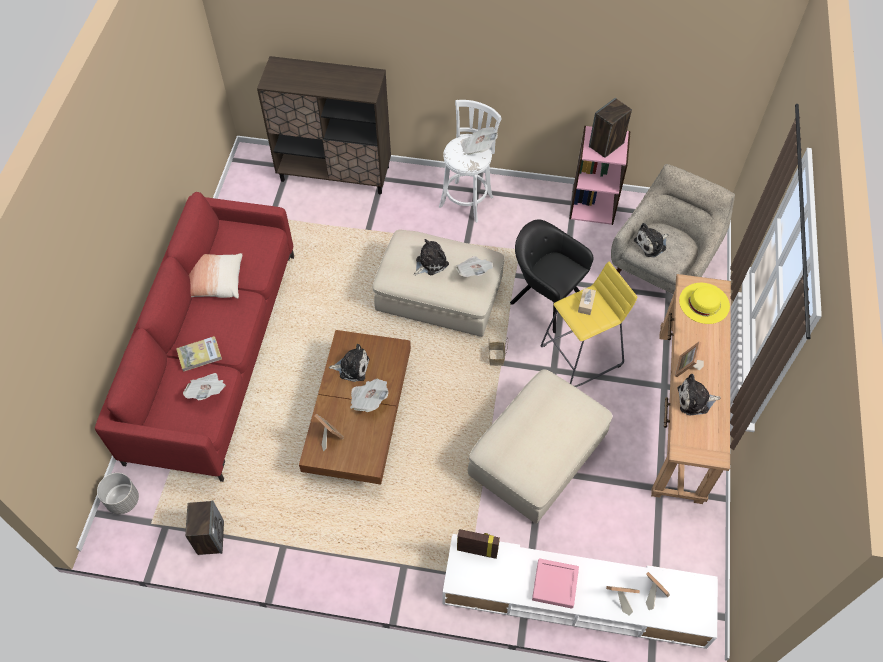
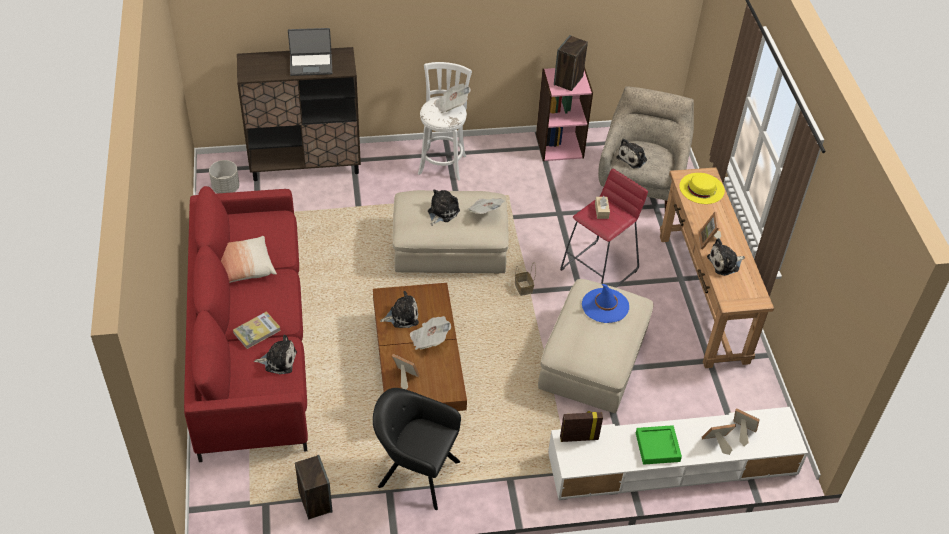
camera: 20 degrees left, 10 degrees down
(123, 500) = (212, 492): grey planter -> grey planter (225, 188)
(207, 391) = (278, 360): newspaper -> plush toy
(336, 82) = (311, 64): none -> laptop
(544, 299) = (547, 231): black armchair -> black armchair (415, 473)
(555, 584) = (657, 447): pink tray -> green tray
(556, 410) = (605, 306): none -> blue hat
(582, 355) = (599, 270): yellow stool -> red stool

